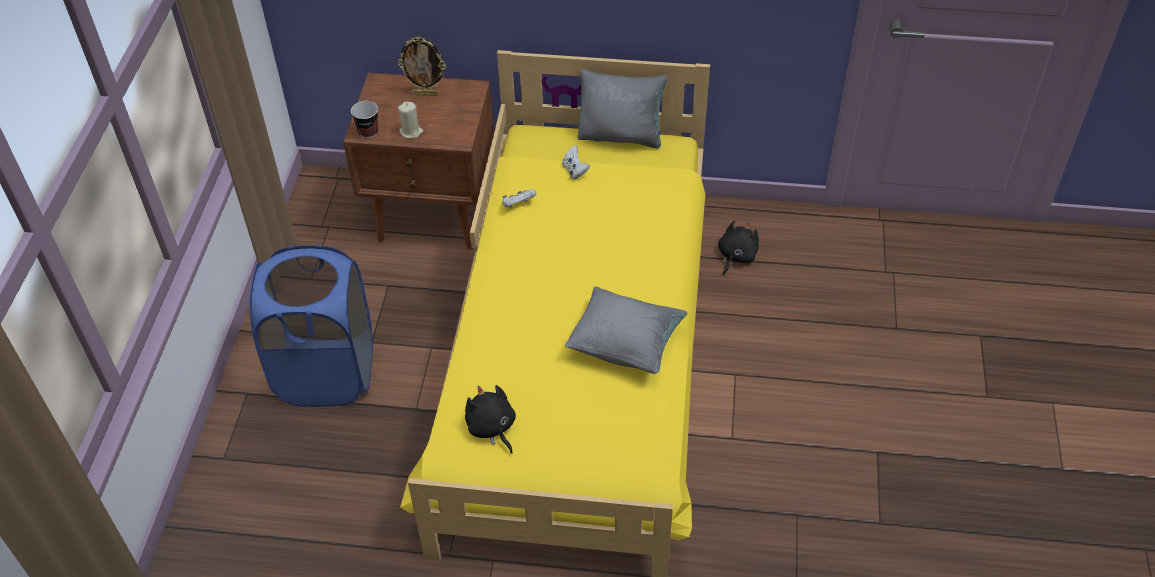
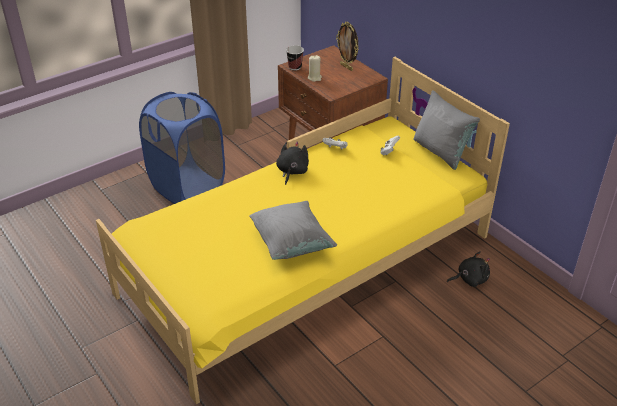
camera: 45 degrees right, 10 degrees down
(492, 428) = (172, 231): black plush toy -> black plush toy (292, 172)

